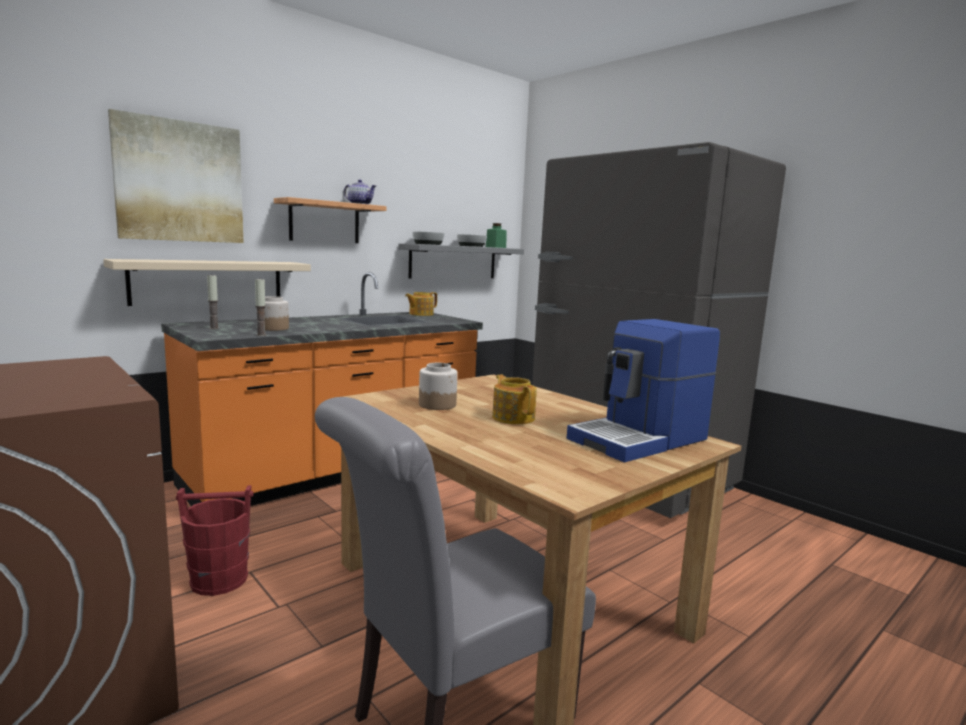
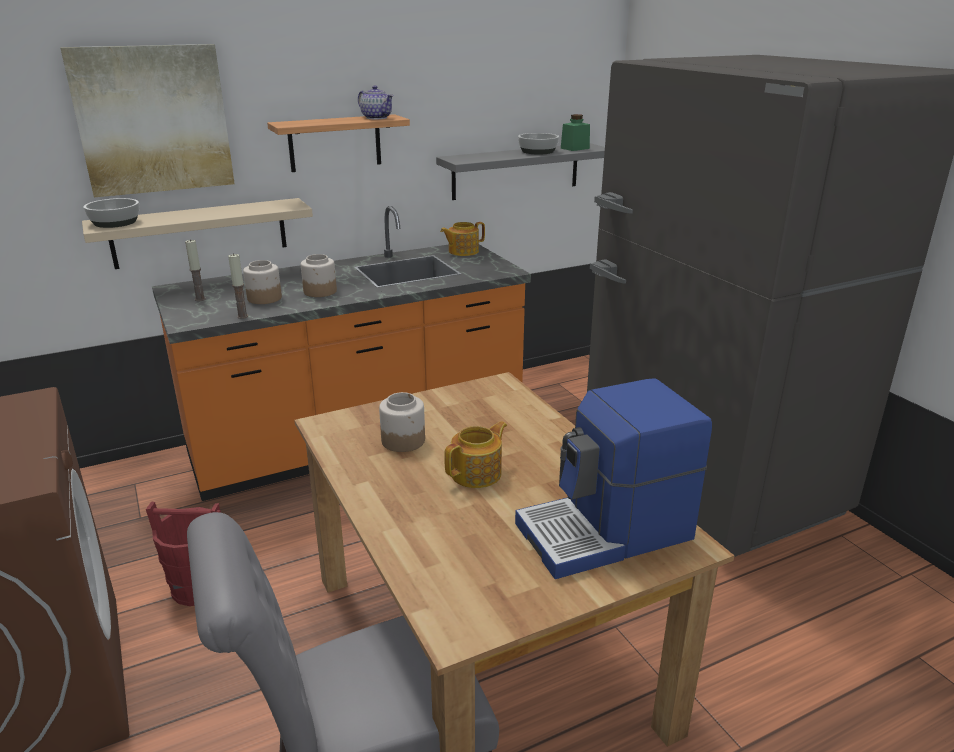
camera: 15 degrees right, 15 degrees up
(320, 326) = (320, 291): none -> jar
(428, 244) = (473, 157): bowl -> bowl (115, 222)
(513, 417) = (477, 473): teapot -> teapot turned 60 degrees clockwise

